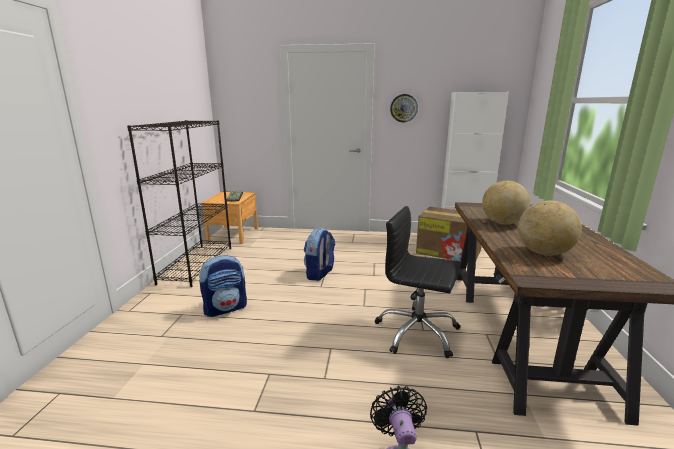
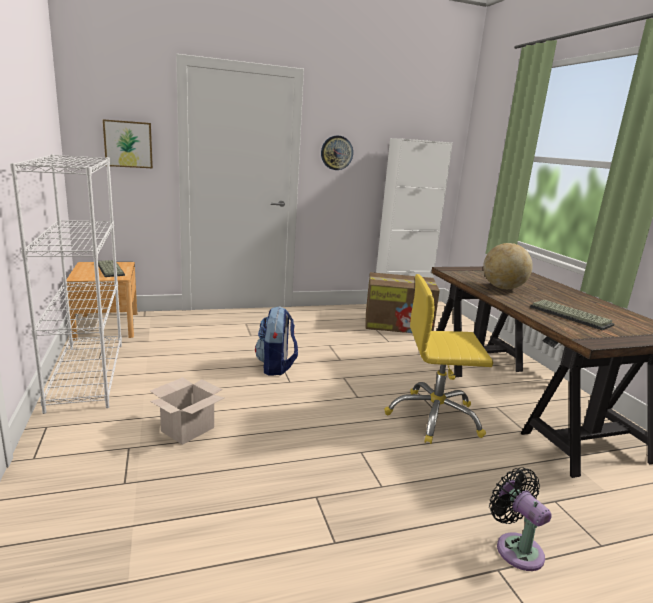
camera: 25 degrees left, 0 degrees up
(197, 264) = (87, 374): black bookcase -> white bookcase
(226, 308) = (188, 429): backpack -> cardboard box
(251, 111) = (128, 144): none -> picture
(417, 333) = (434, 417): black office chair -> yellow office chair
(544, 253) = (571, 316): globe -> keyboard

